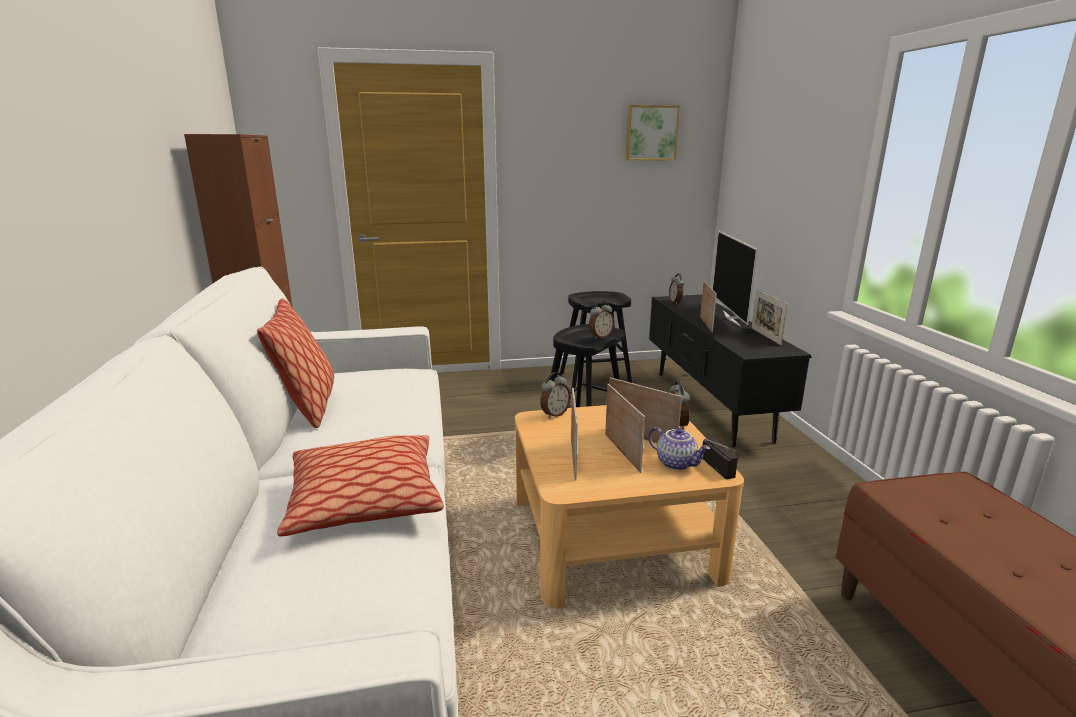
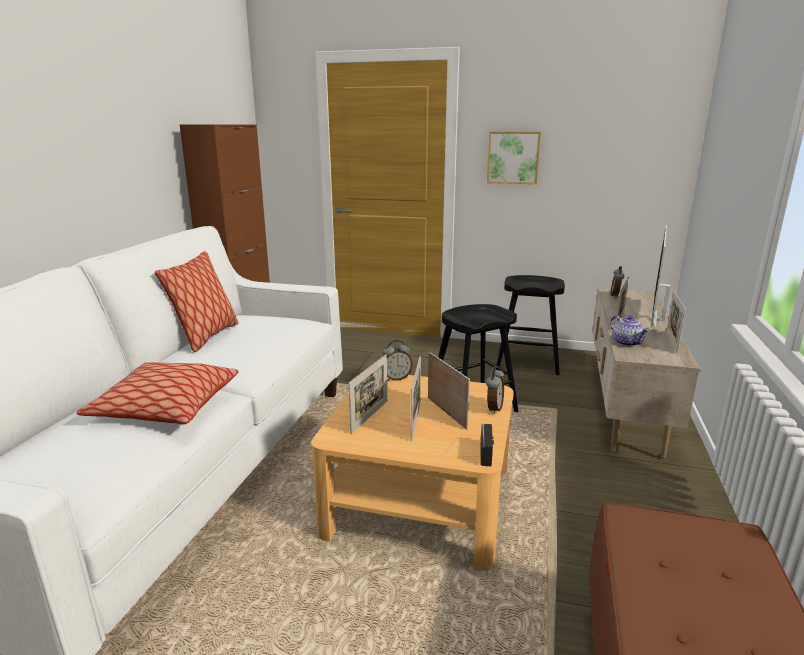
camera: 25 degrees right, 0 degrees up
(600, 337) = (487, 317): alarm clock -> none
(651, 133) = (616, 120): picture -> picture (513, 157)
(677, 463) = (452, 441): teapot -> teapot (627, 343)
(709, 405) = (624, 406): black tv stand -> beige tv stand

